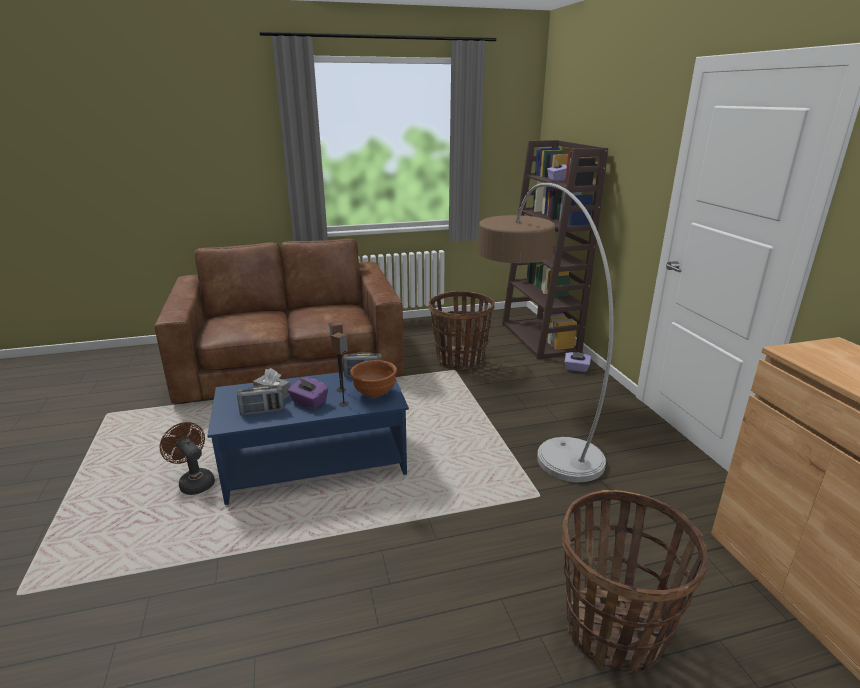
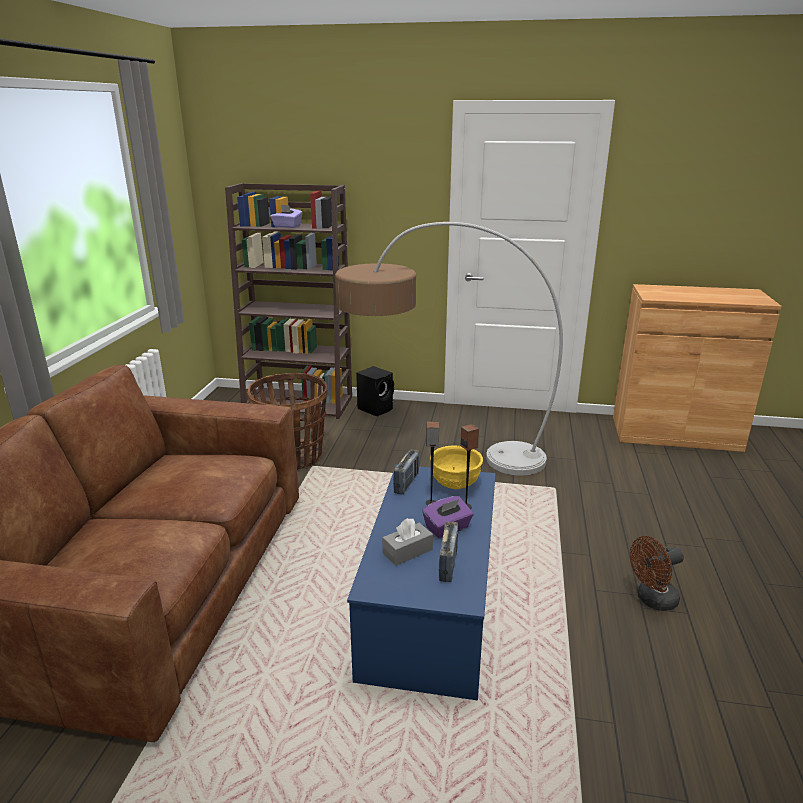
camera: 65 degrees left, 0 degrees up
(194, 482) = (406, 731): brown fan -> brown fan (652, 600)
(374, 393) = (454, 485): brown bowl -> yellow bowl
(576, 369) = (376, 408): purple tissue box -> black speaker
(614, 630) = (700, 507): basket -> none

